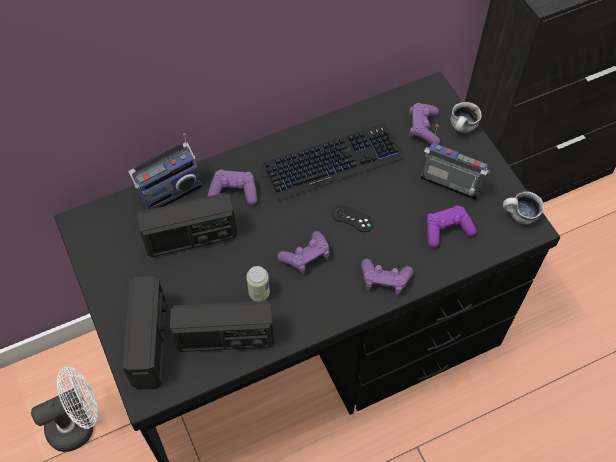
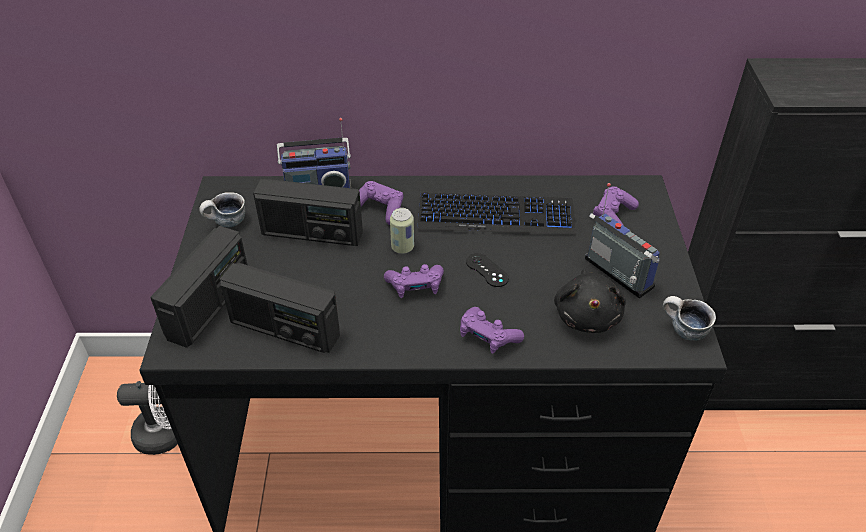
camera: 25 degrees right, 15 degrees down
(259, 293) = (346, 301): can -> can (402, 247)
(446, 230) = (587, 315): purple game controller -> black plush toy
(462, 129) = (658, 231): mug -> mug (227, 224)

